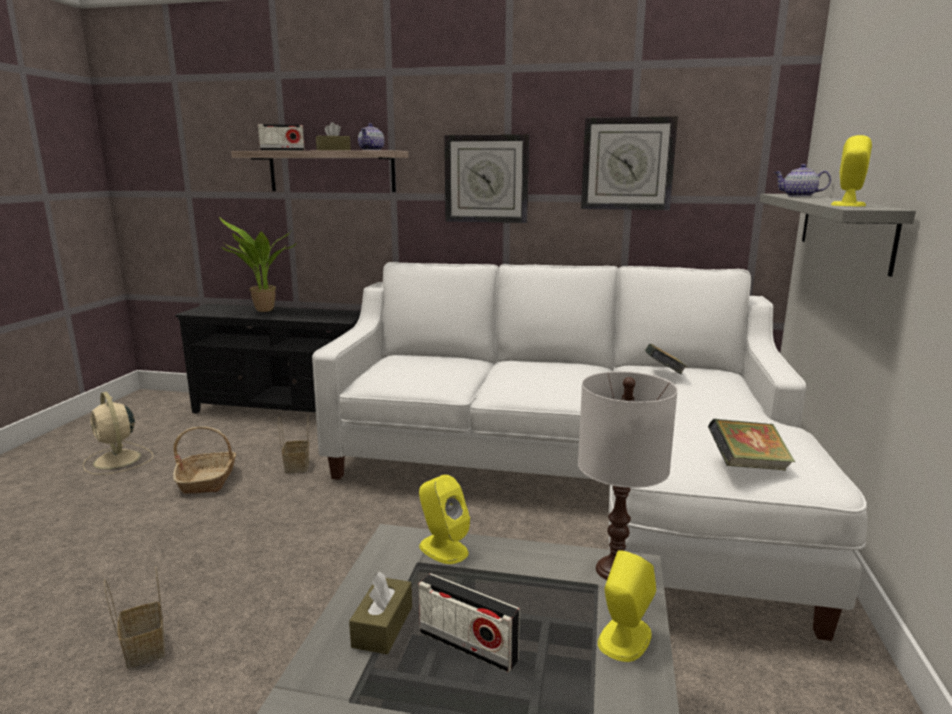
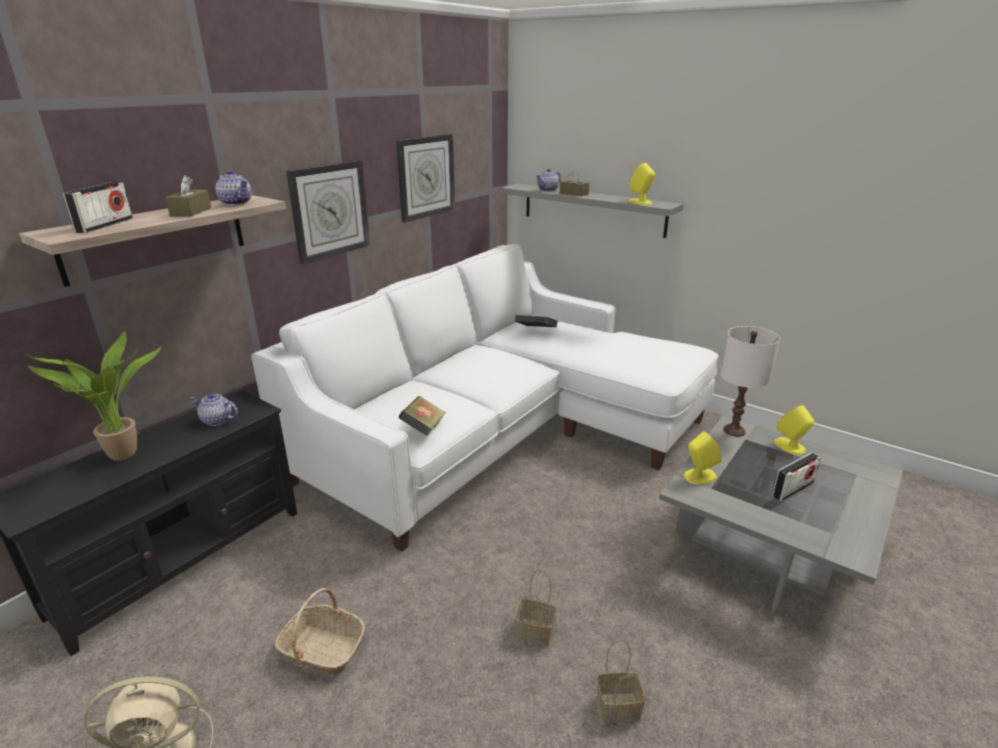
camera: 65 degrees left, 10 degrees up
(297, 467) = (354, 571): basket -> basket (536, 631)
(321, 315) = (217, 420): none -> teapot
(382, 626) = (774, 512): brown tissue box -> brown tissue box (574, 193)
(747, 466) = (680, 358): book -> book (423, 429)

